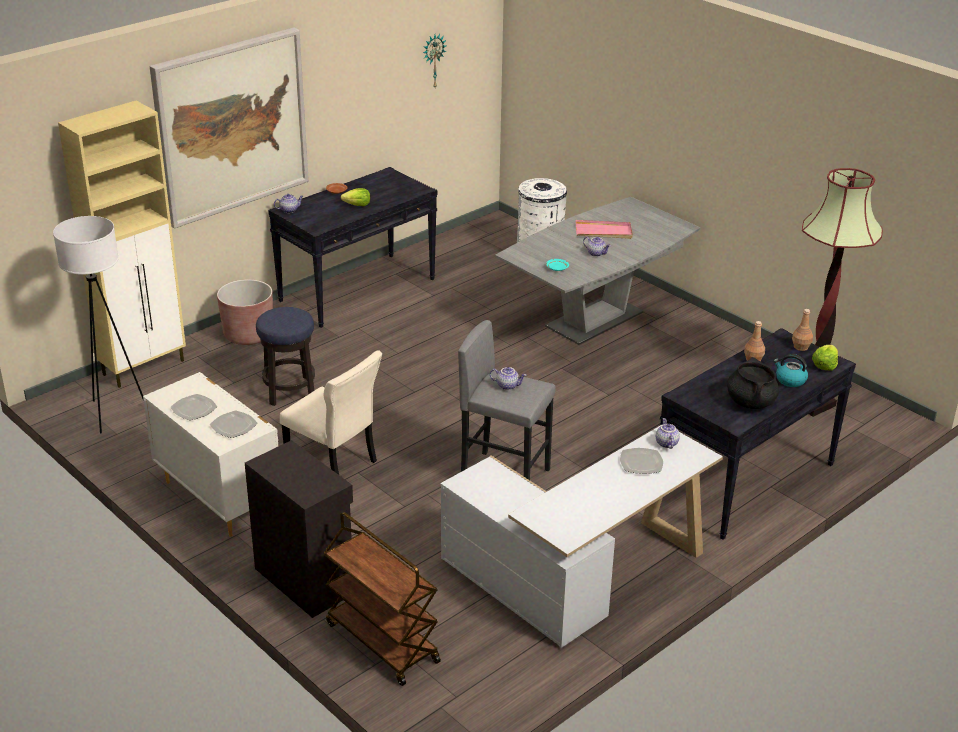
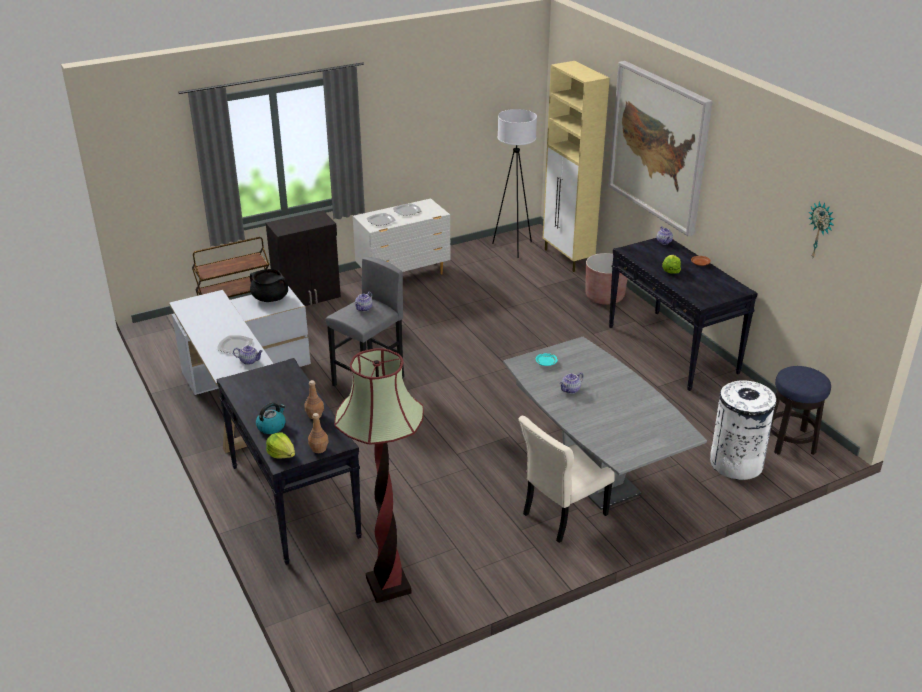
camera: 105 degrees right, 0 degrees up
(290, 391) = (518, 307): stool -> stool (790, 442)
(334, 463) = (420, 316): beige chair -> beige chair (562, 515)
(603, 232) = (618, 403): pink tray -> none
(750, 402) = (255, 397): black cooking pot -> black cooking pot (270, 298)

